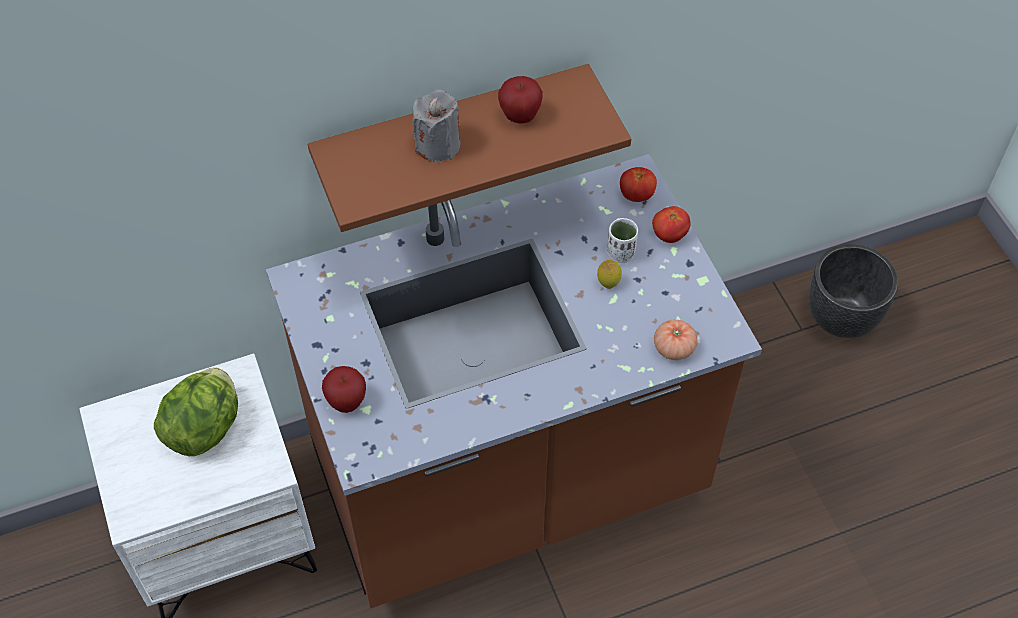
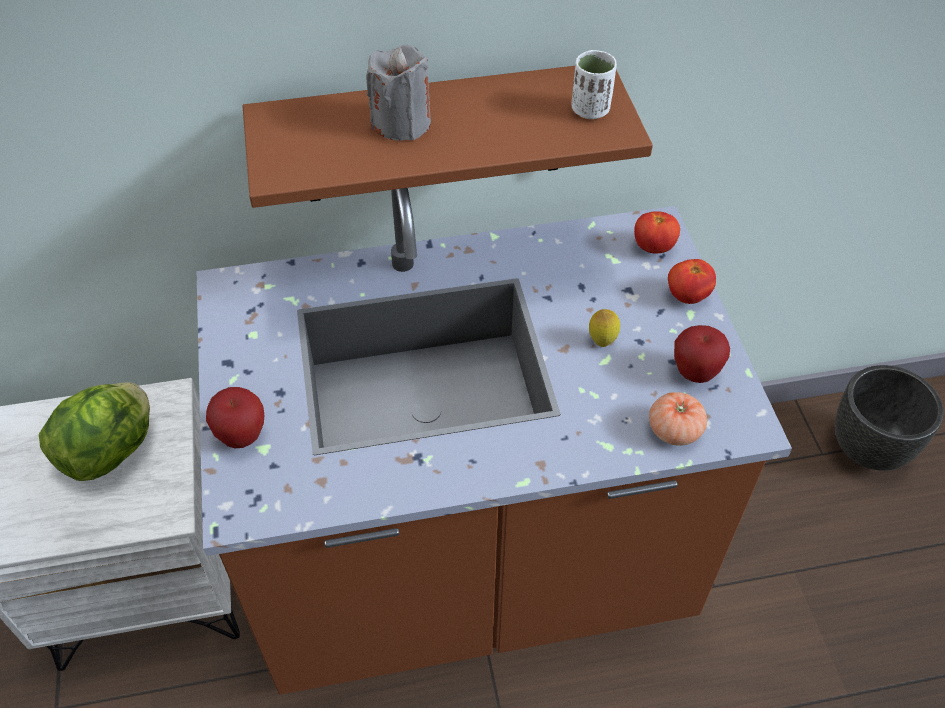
camera: 10 degrees right, 5 degrees down
(520, 116) = (513, 105): apple -> apple (695, 373)
(620, 254) = (623, 309): white cup -> white cup (590, 110)

